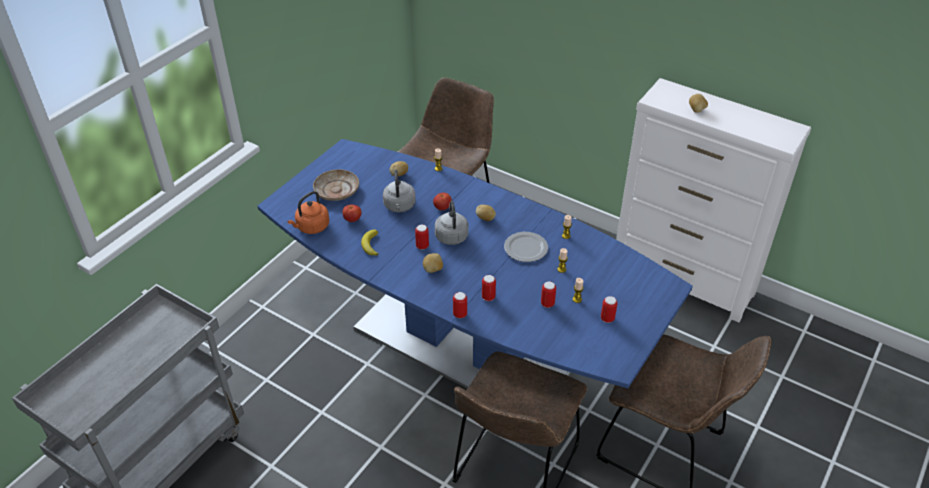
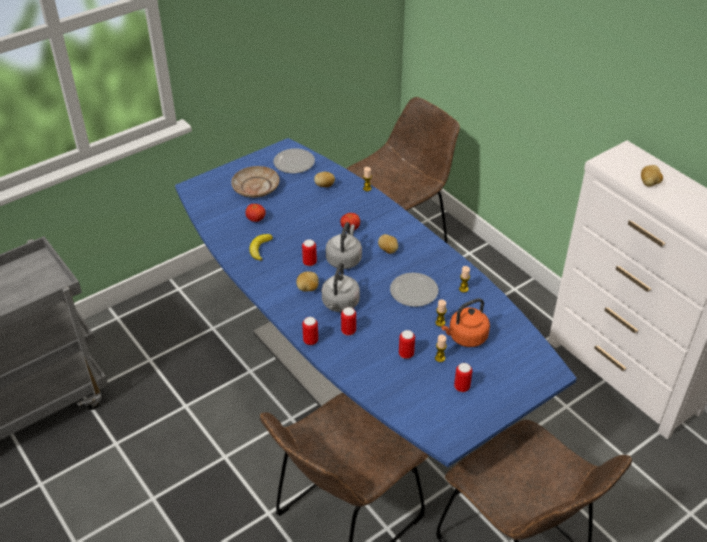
camera: 20 degrees right, 0 degrees up
(311, 227) = (213, 218): orange kettle -> orange kettle (466, 337)
(359, 160) = (293, 162): none -> plate
(399, 206) = (308, 218): grey kettle -> grey kettle (340, 304)

